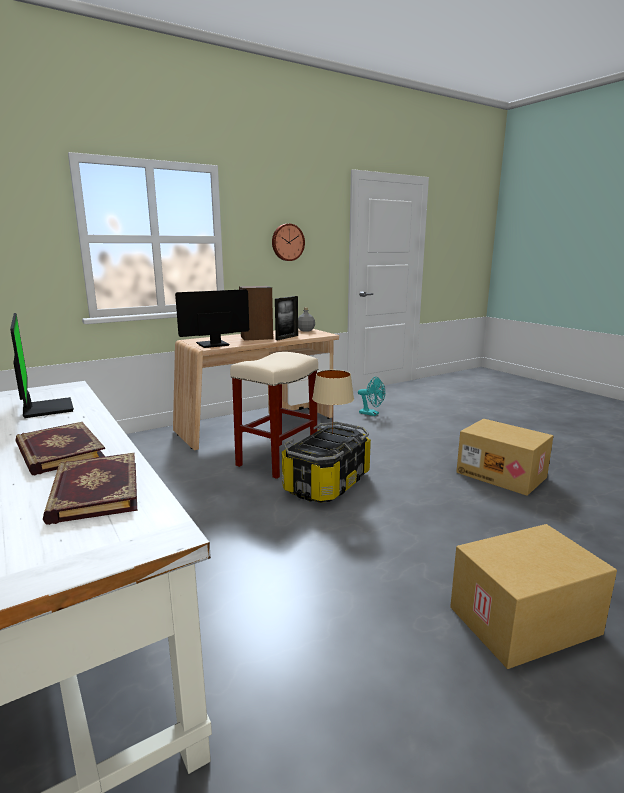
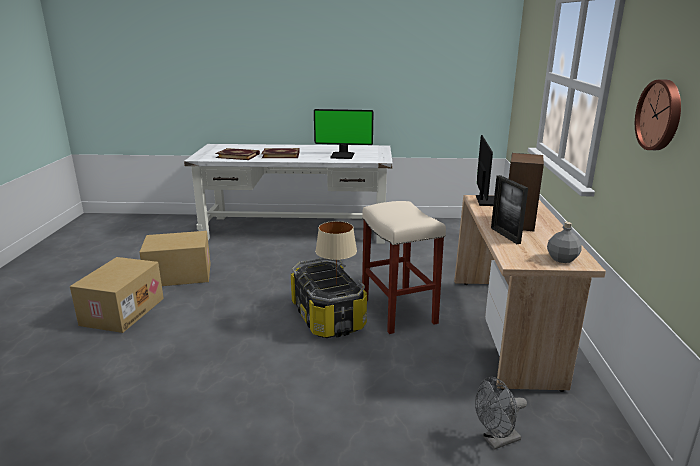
camera: 125 degrees right, 5 degrees up
(372, 414) = (496, 441): turquoise fan -> grey fan
(502, 475) = (206, 423): cardboard box -> cardboard box (178, 275)

